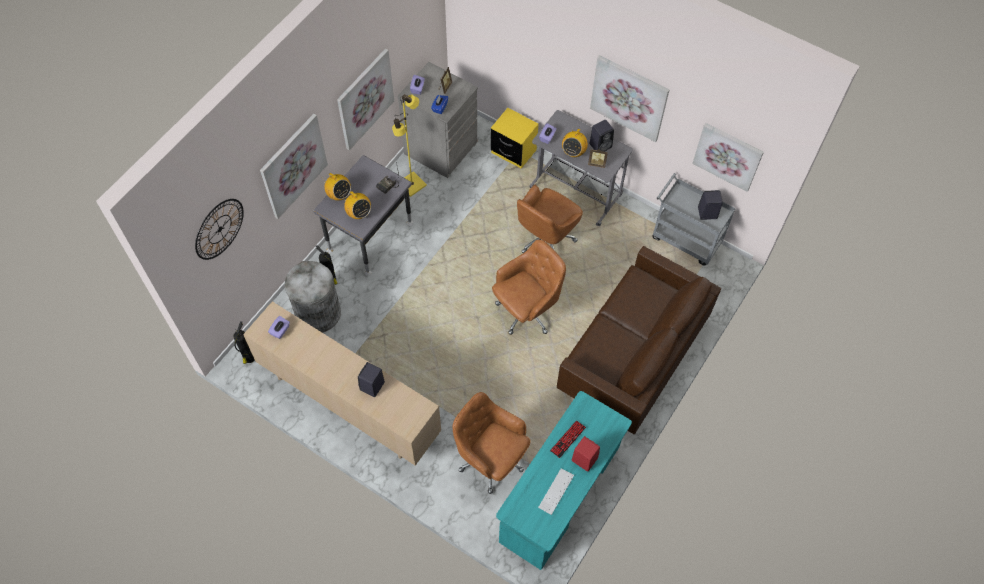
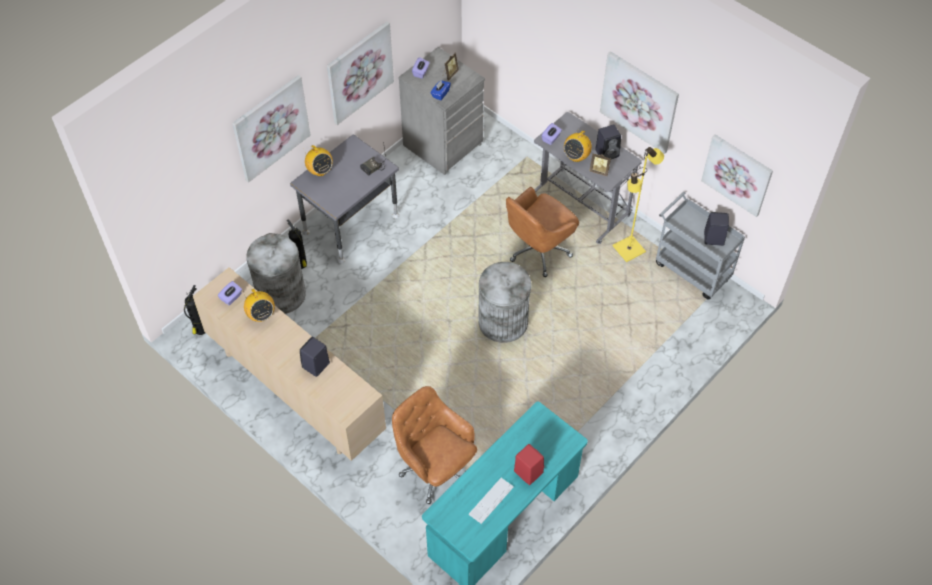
camera: 10 degrees right, 5 degrees down
(219, 229) = (181, 177): wall clock -> none
(359, 213) = (337, 192): radio -> radio (261, 315)
(411, 184) = (405, 177): yellow floor lamp -> yellow floor lamp (628, 249)
(513, 151) = (520, 156): yellow nightstand -> none
(526, 311) = (503, 322): brown office chair -> grey trash can
(568, 439) = (514, 449): keyboard -> none
(632, 356) = (610, 383): brown sofa -> none

